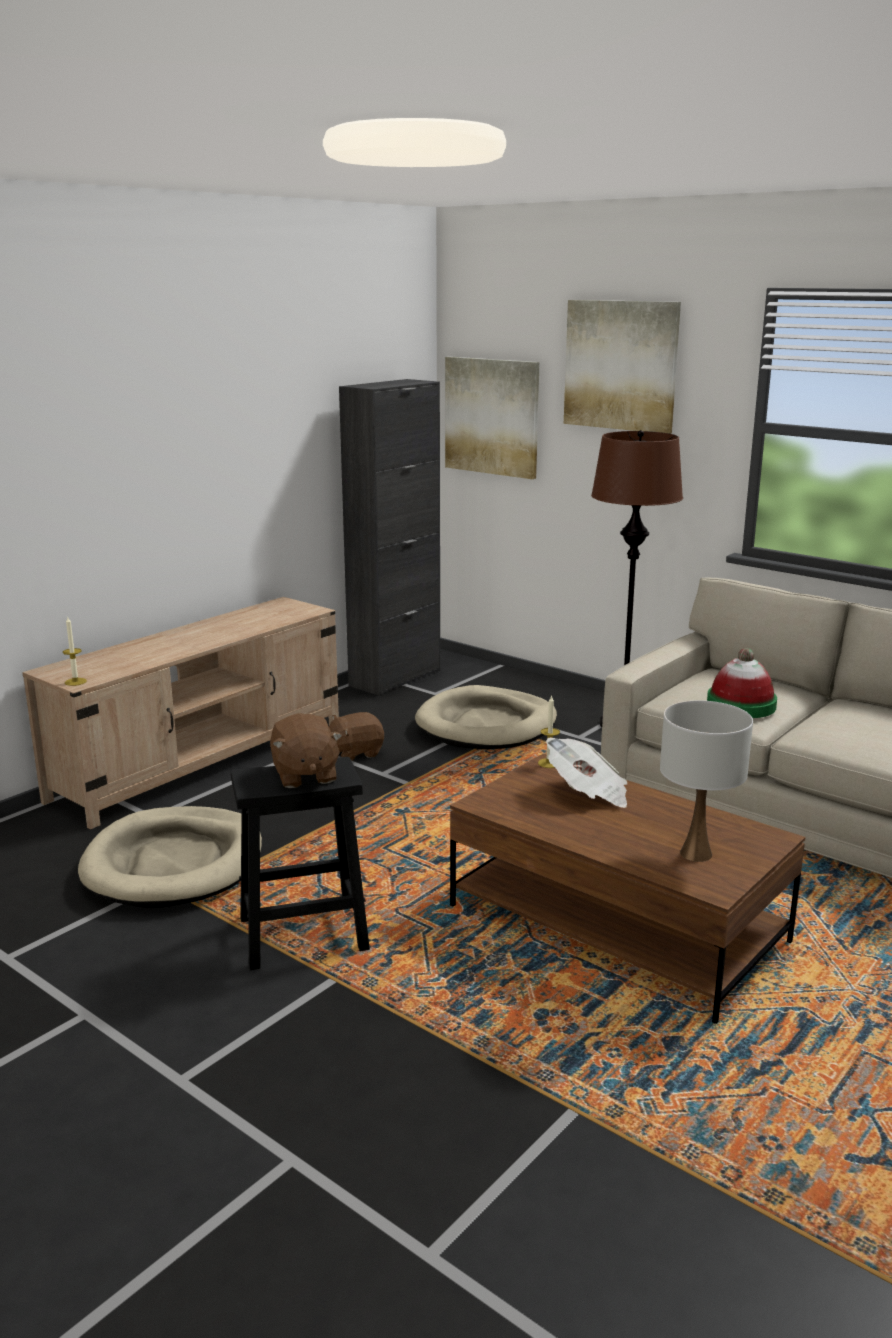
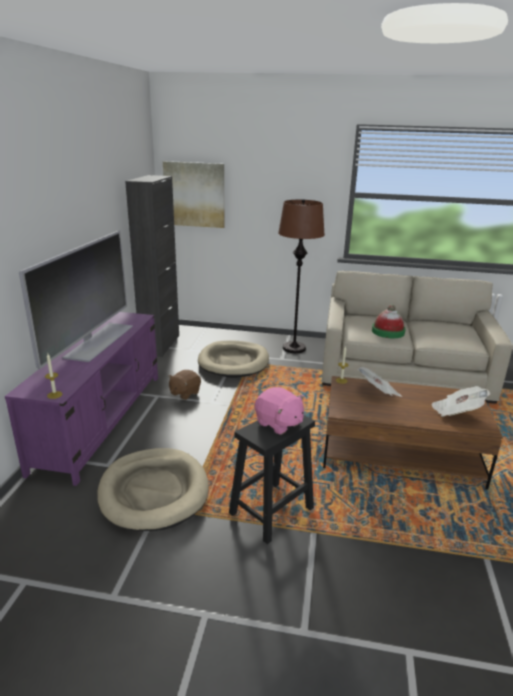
camera: 30 degrees left, 5 degrees up
(203, 760) = (102, 419): beige tv stand -> purple tv stand
(210, 631) = (98, 341): none -> television
(304, 775) = (278, 423): brown plush toy -> pink plush toy
(621, 365) = (274, 165): picture -> none
(695, 853) = (456, 412): white table lamp -> newspaper

